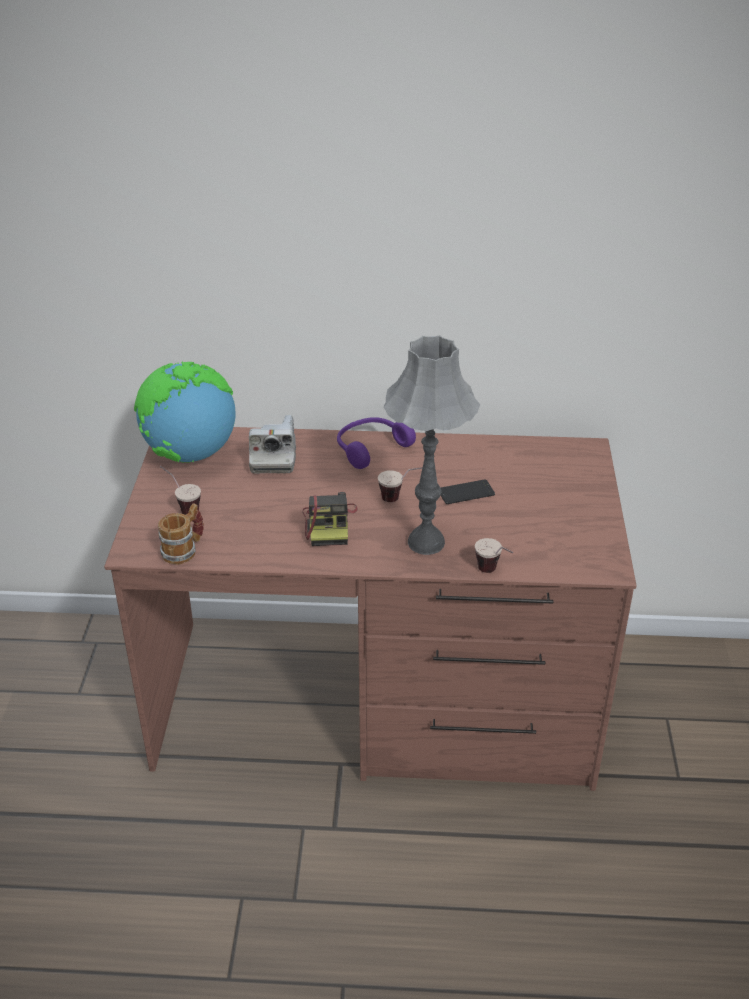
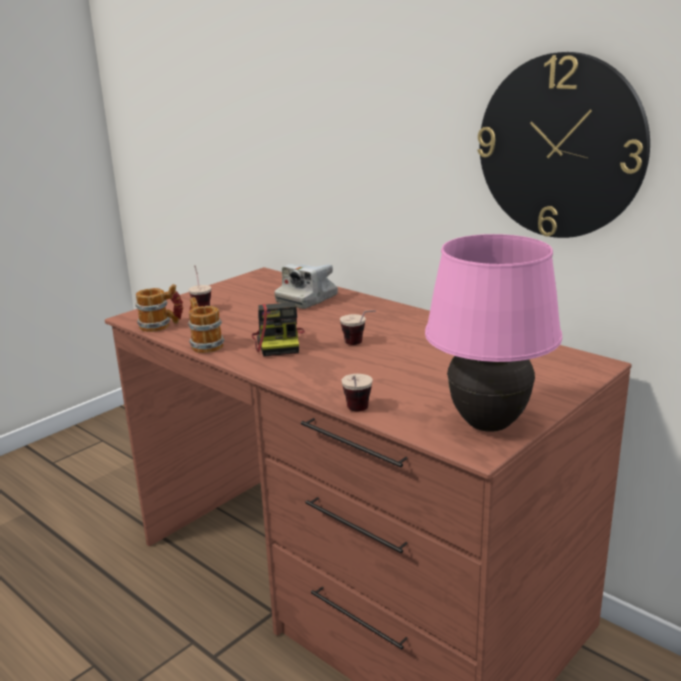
camera: 40 degrees right, 15 degrees down
(190, 454) = (255, 284): globe -> none
(265, 555) = (204, 344): none -> mug
(329, 525) = (279, 343): camera -> camera turned 45 degrees counterclockwise
(370, 448) = (388, 312): purple headphones -> none
(426, 542) = (334, 375): grey table lamp -> none
(466, 493) = (423, 357): phone -> none
(537, 276) = (560, 147): none -> wall clock
(588, 542) = (487, 425): none -> pink table lamp

